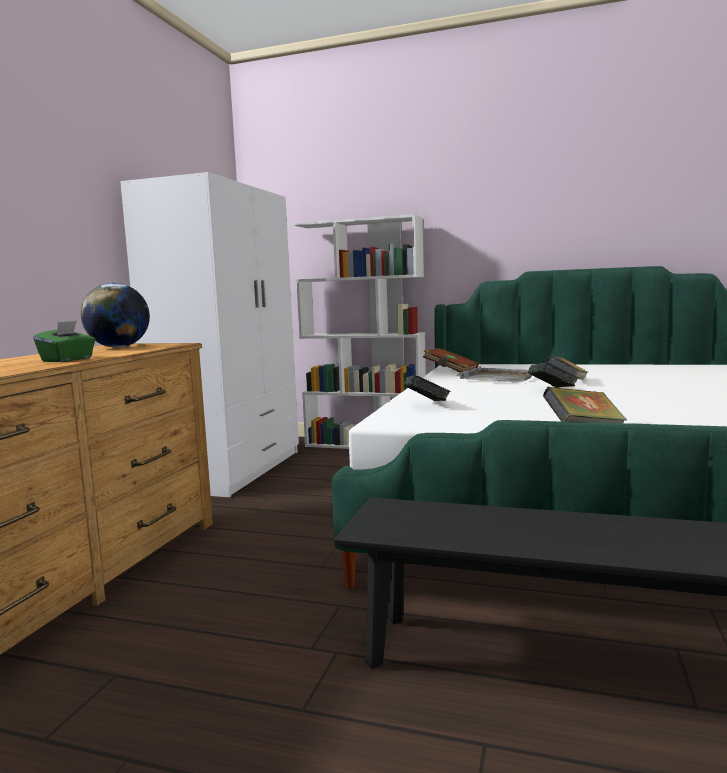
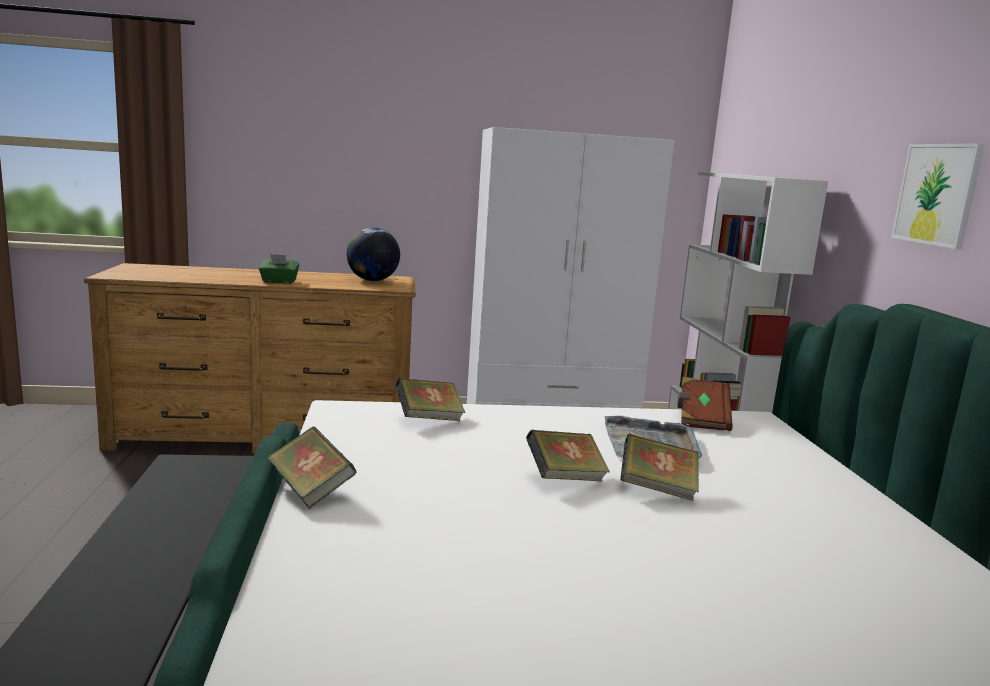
camera: 65 degrees right, 5 degrees up
(515, 215) = (937, 194): none -> picture

